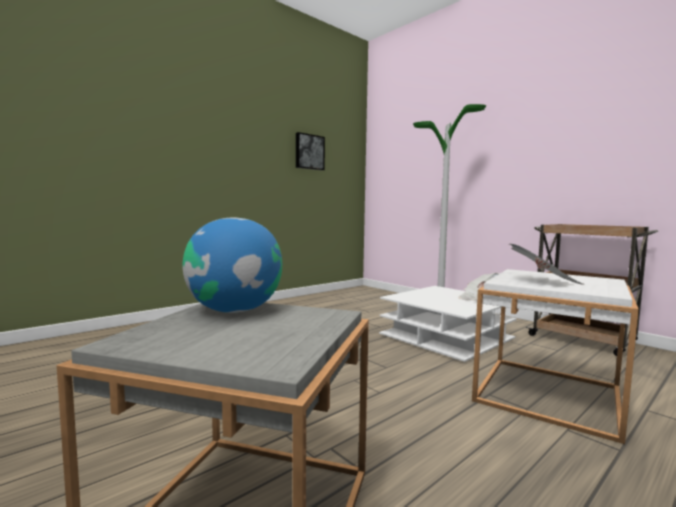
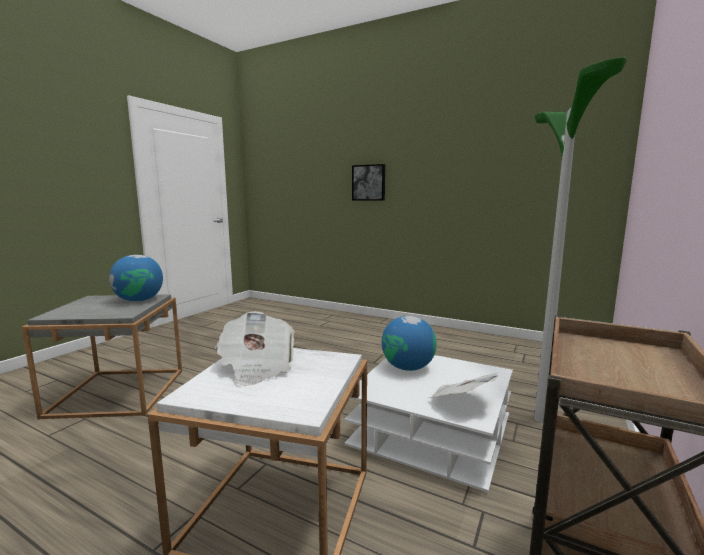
camera: 70 degrees right, 5 degrees up
(309, 152) = (510, 164): picture -> picture (369, 182)
(423, 299) = (408, 367): none -> globe

